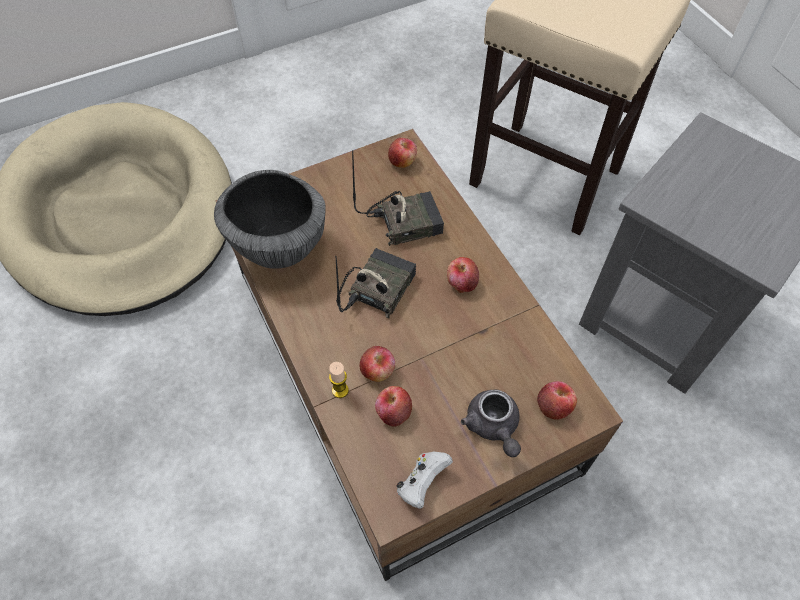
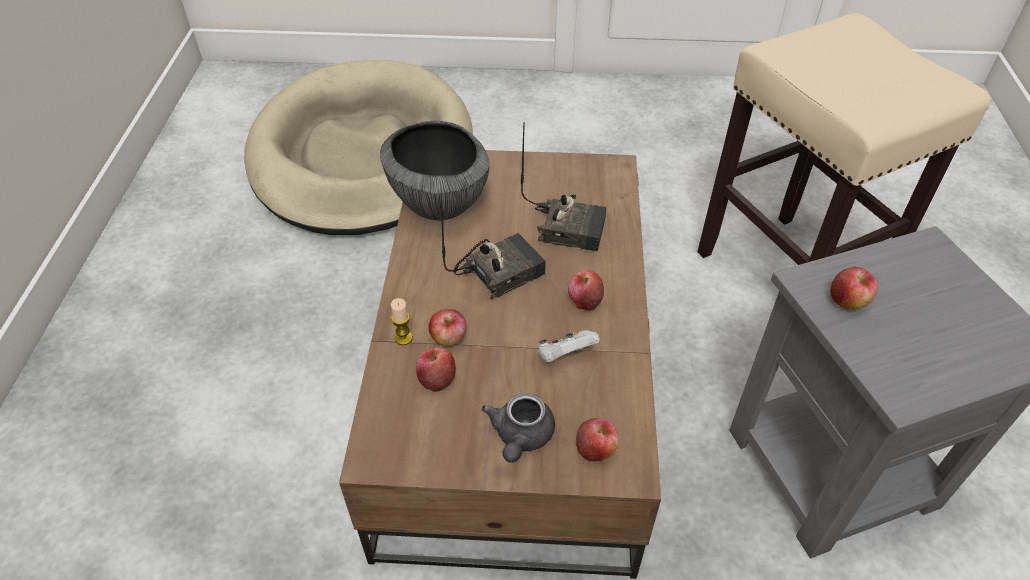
camera: 30 degrees right, 10 degrees down
(402, 161) = (604, 178): apple -> apple (848, 301)
(422, 483) = (416, 450): white game controller -> white game controller (565, 356)

